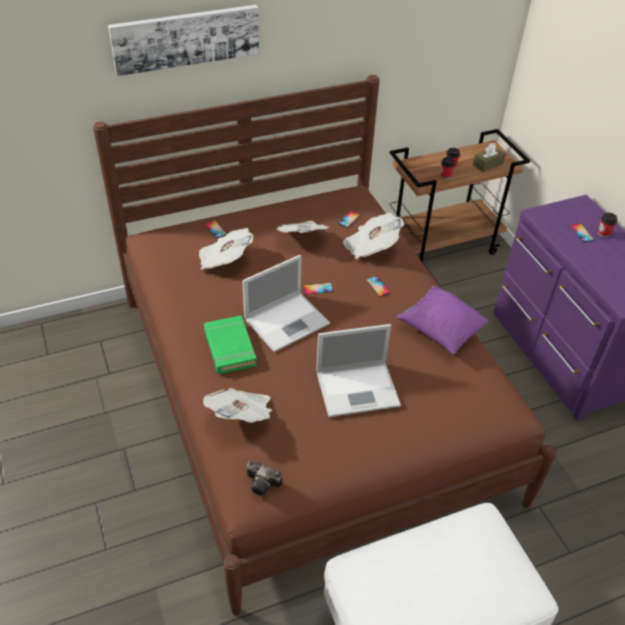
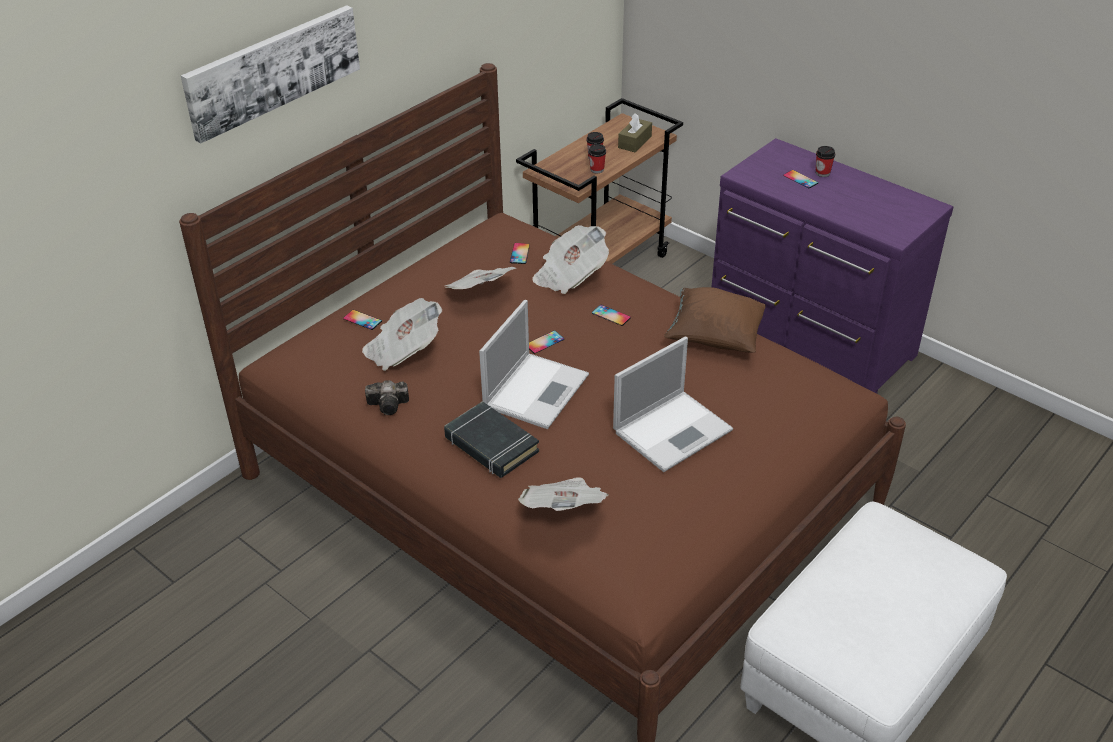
camera: 25 degrees left, 5 degrees down
(229, 348) = (491, 445): green book -> black book
(264, 484) = (645, 570): camera -> camera (390, 405)
(440, 330) = (714, 337): purple pillow -> brown pillow

